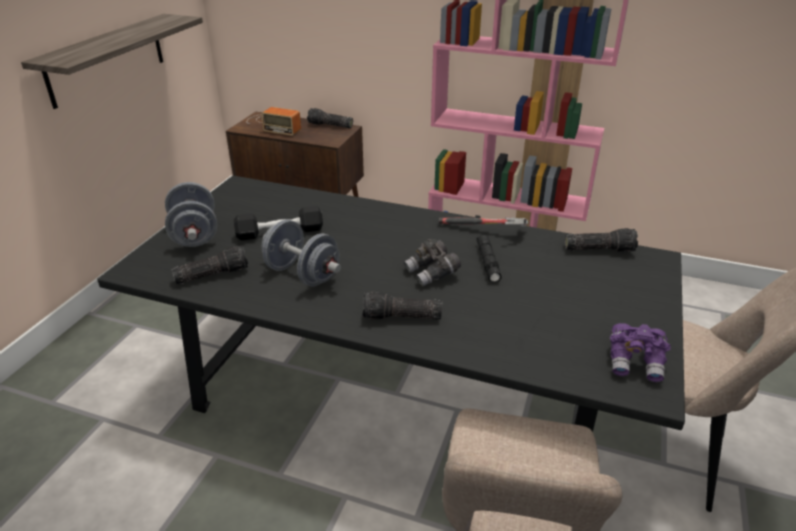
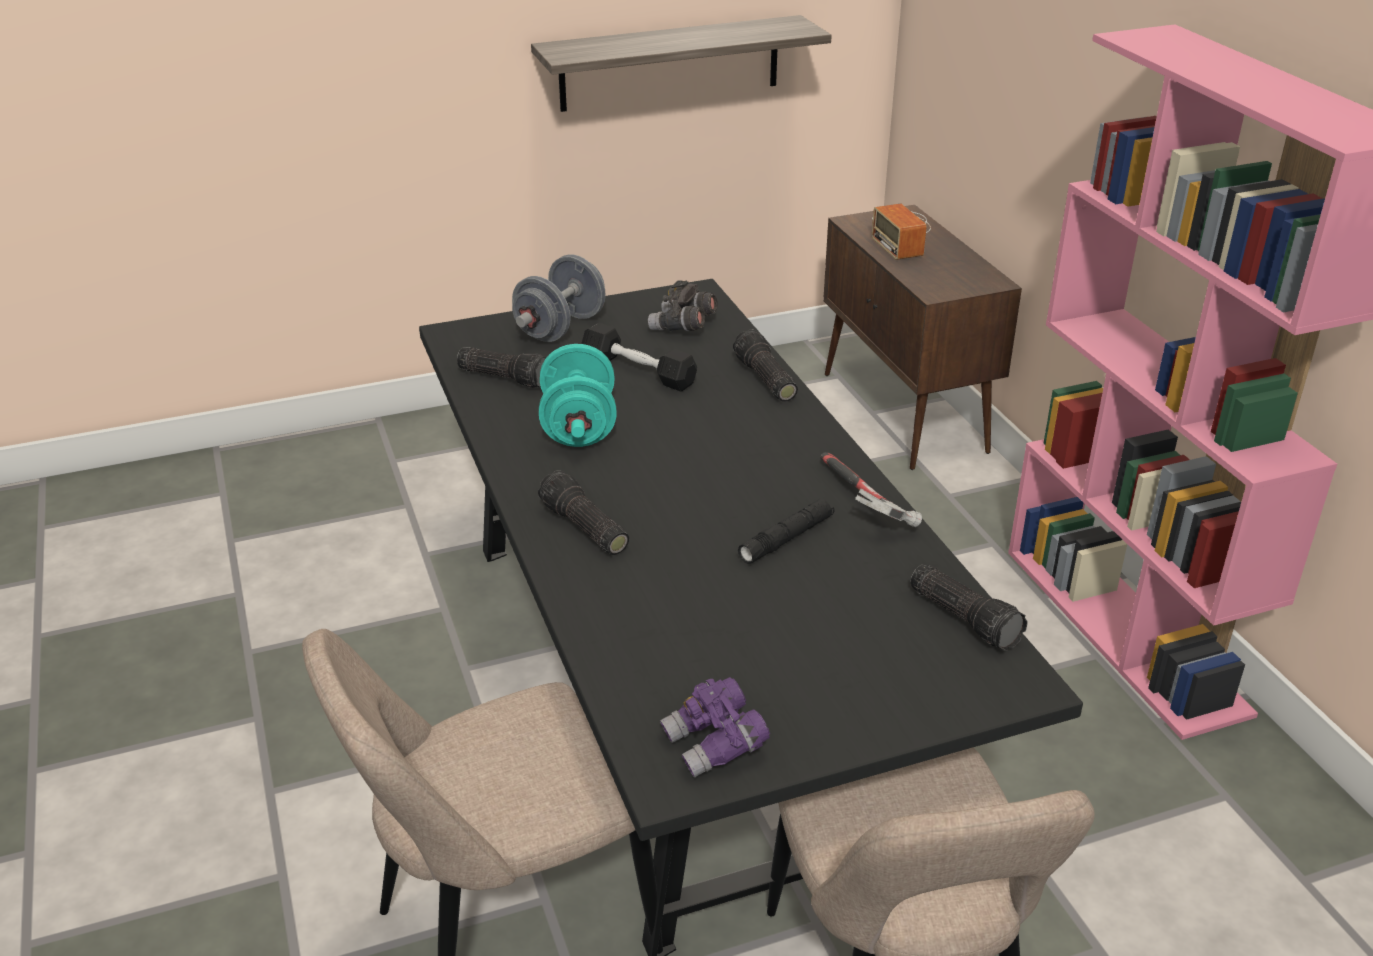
camera: 50 degrees right, 0 degrees up
(302, 274) = (579, 427): grey dumbbell -> turquoise dumbbell
(330, 126) = (974, 268): flashlight -> flashlight (764, 379)
(432, 273) = (701, 509): grey binoculars -> grey binoculars (683, 327)

